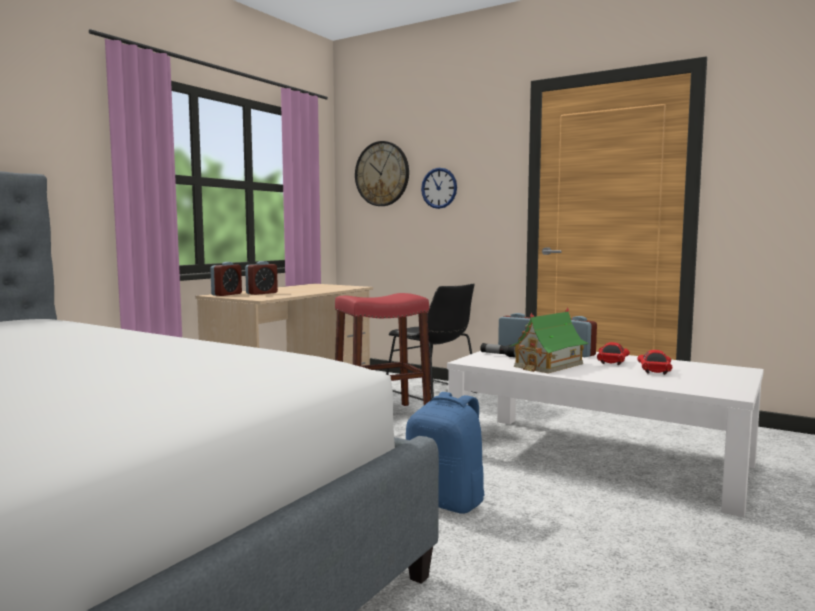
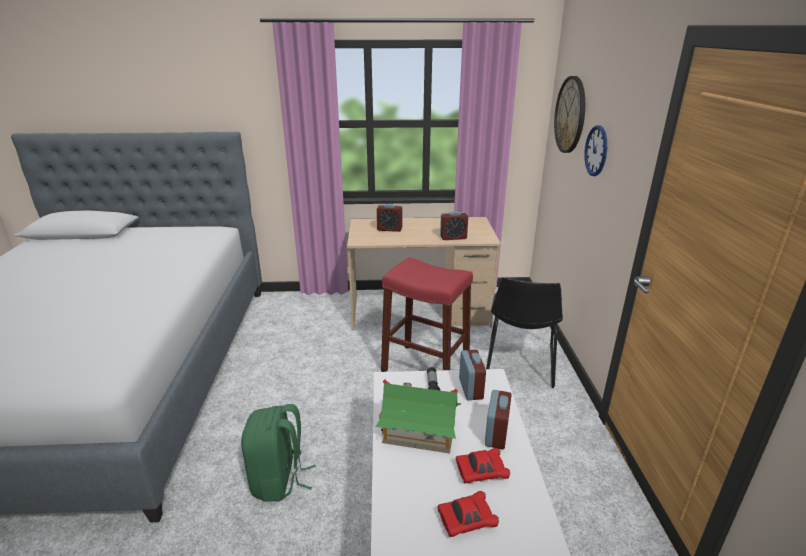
camera: 55 degrees right, 20 degrees up
(226, 294) = (367, 223): alarm clock -> alarm clock (453, 237)
(446, 501) = (279, 480): blue backpack -> green backpack

